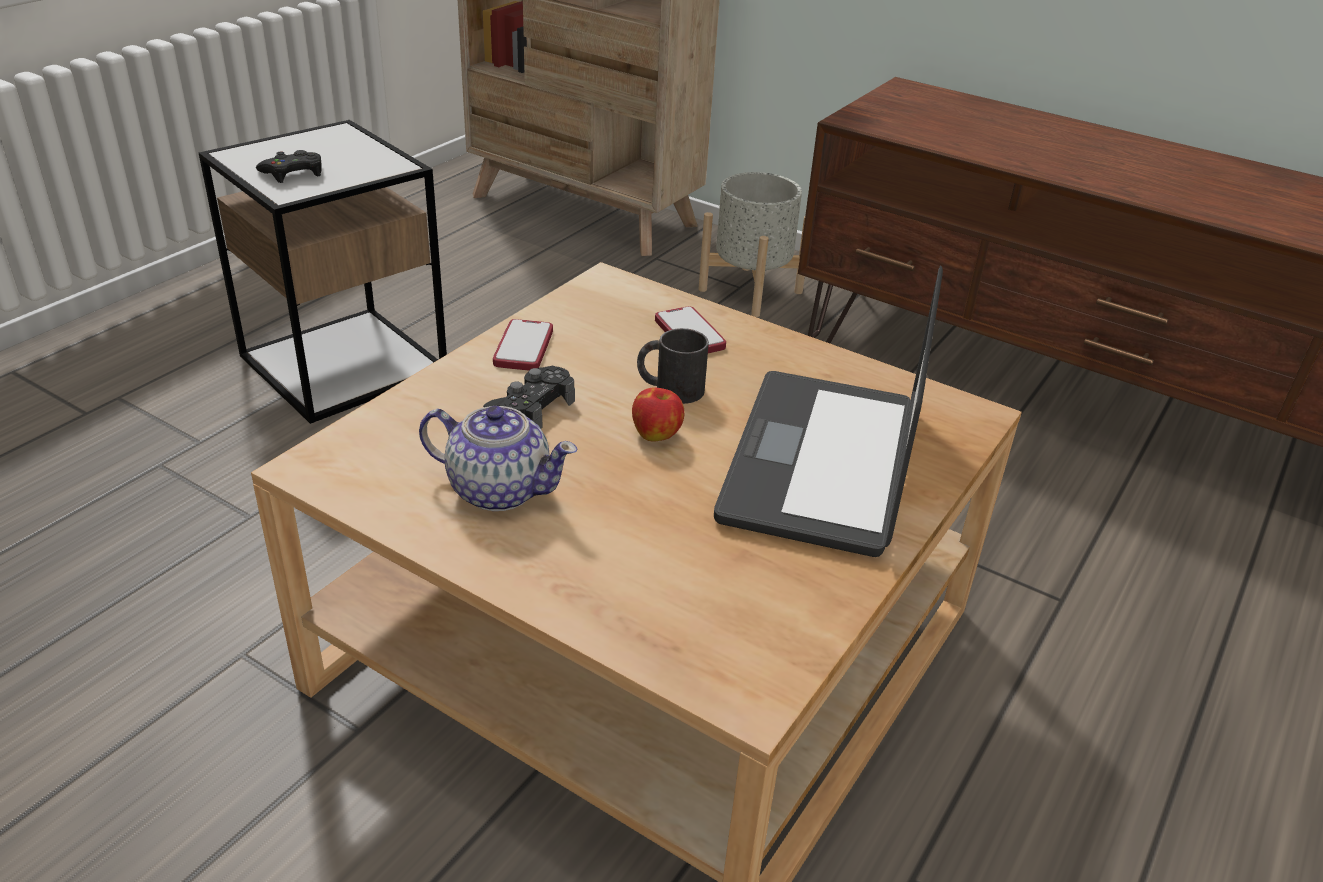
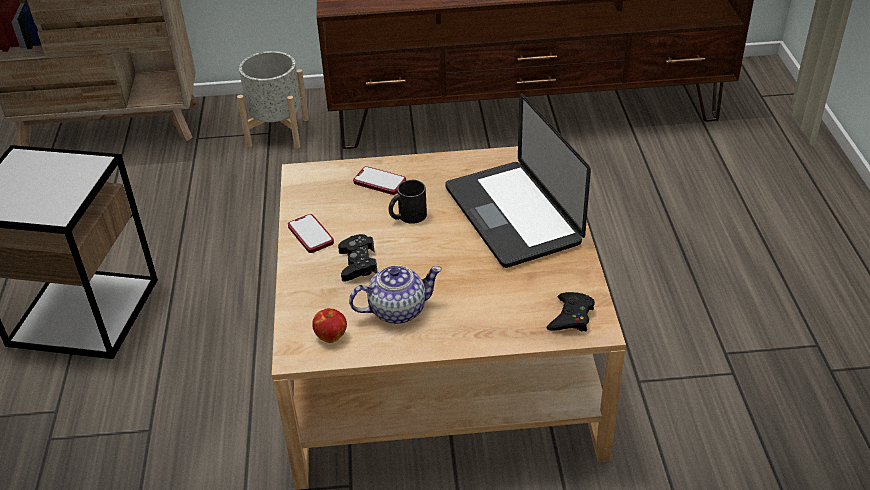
camera: 35 degrees left, 5 degrees up
(293, 173) = (40, 201): black game controller -> black game controller (571, 317)
(657, 434) = (430, 243): apple -> apple (331, 336)

